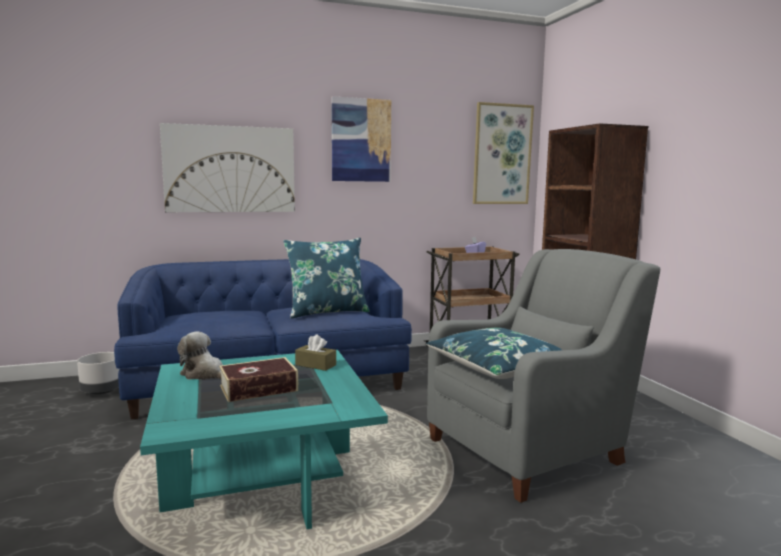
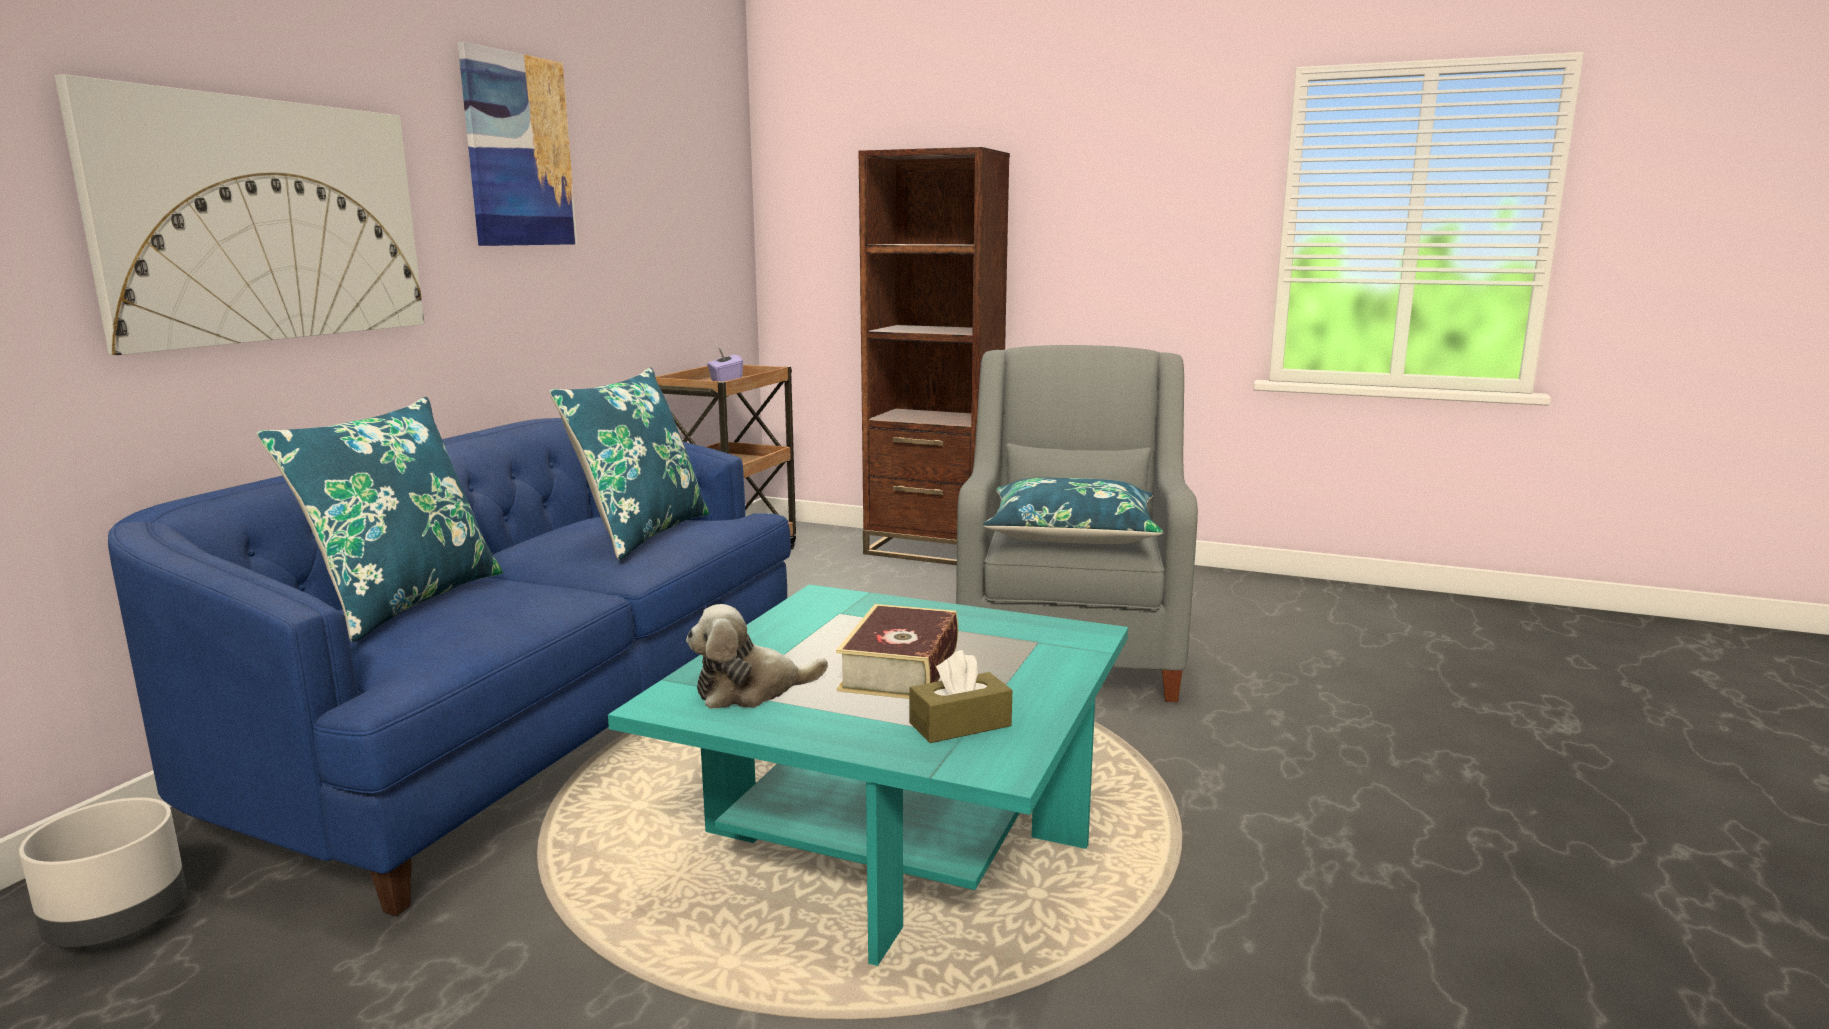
camera: 50 degrees left, 5 degrees up
(209, 313) = (404, 601): none -> blue pillow
(315, 365) = (858, 612): brown tissue box -> brown tissue box (960, 724)
(502, 154) = (714, 187): picture -> none

